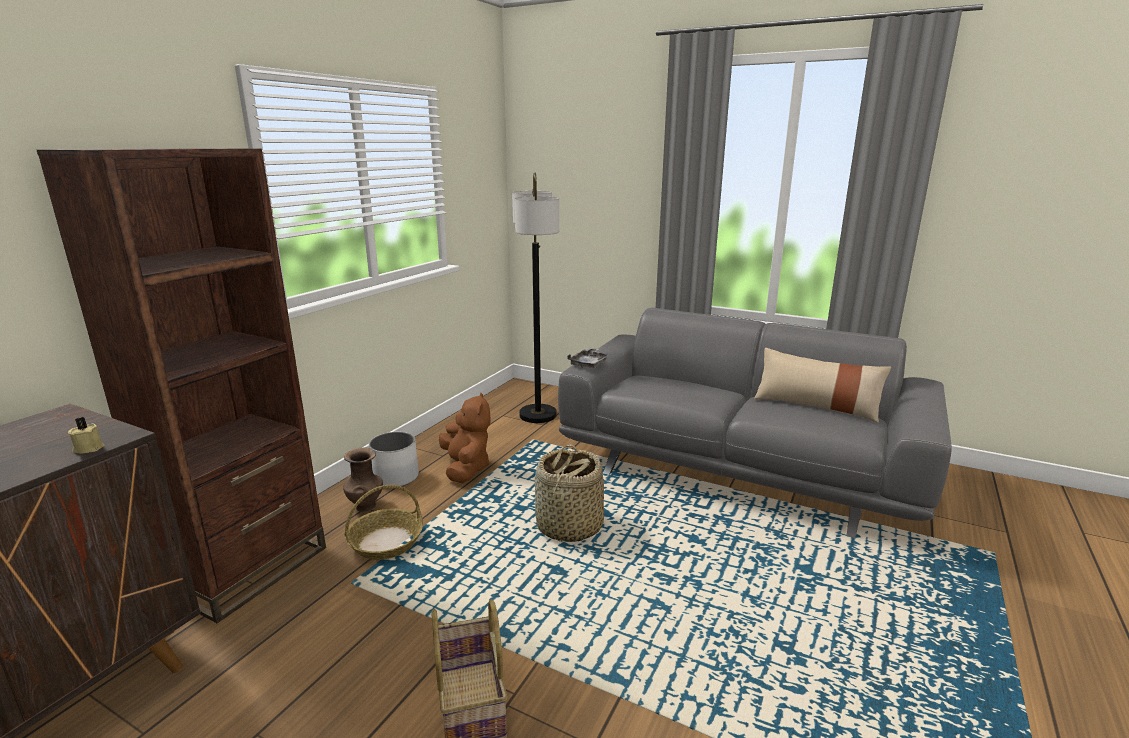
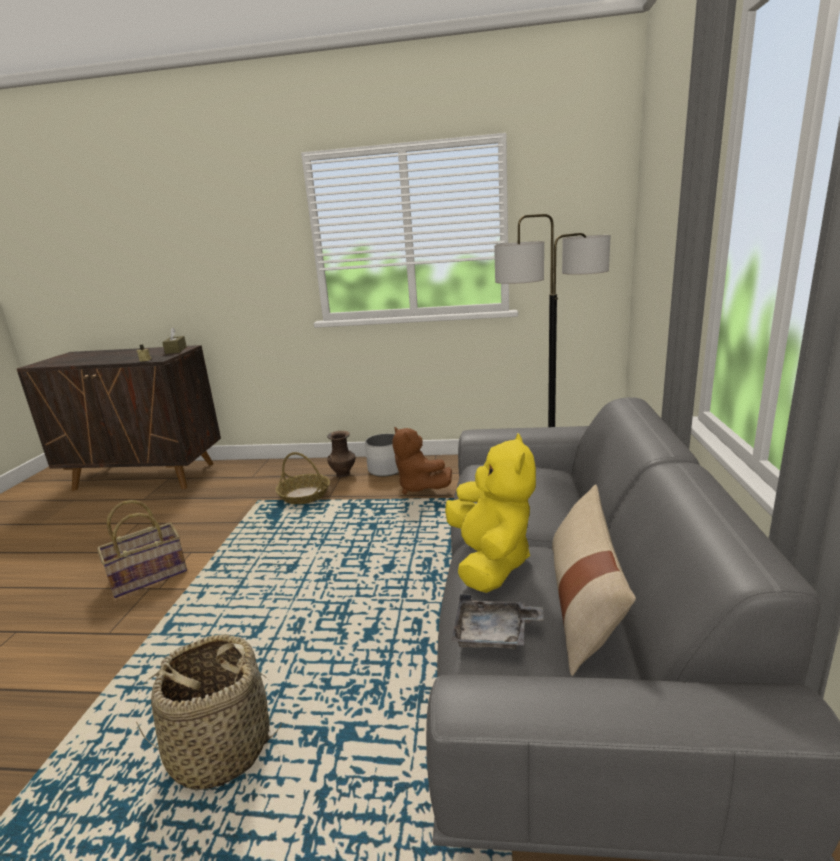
camera: 70 degrees right, 0 degrees up
(64, 422) = (176, 350): none -> brown tissue box
(247, 569) = (264, 470): brown bookcase -> none
(466, 468) = (419, 487): brown plush toy -> brown plush toy turned 90 degrees clockwise
(568, 526) = (358, 556): basket -> basket (220, 748)
(589, 363) = (498, 432): grey tray -> grey tray (494, 634)
(771, 414) = (490, 562): none -> yellow plush toy

